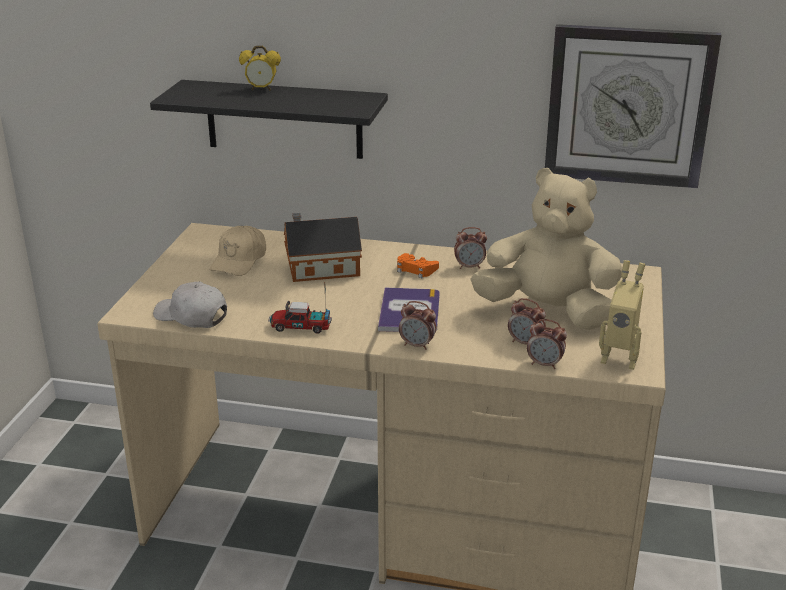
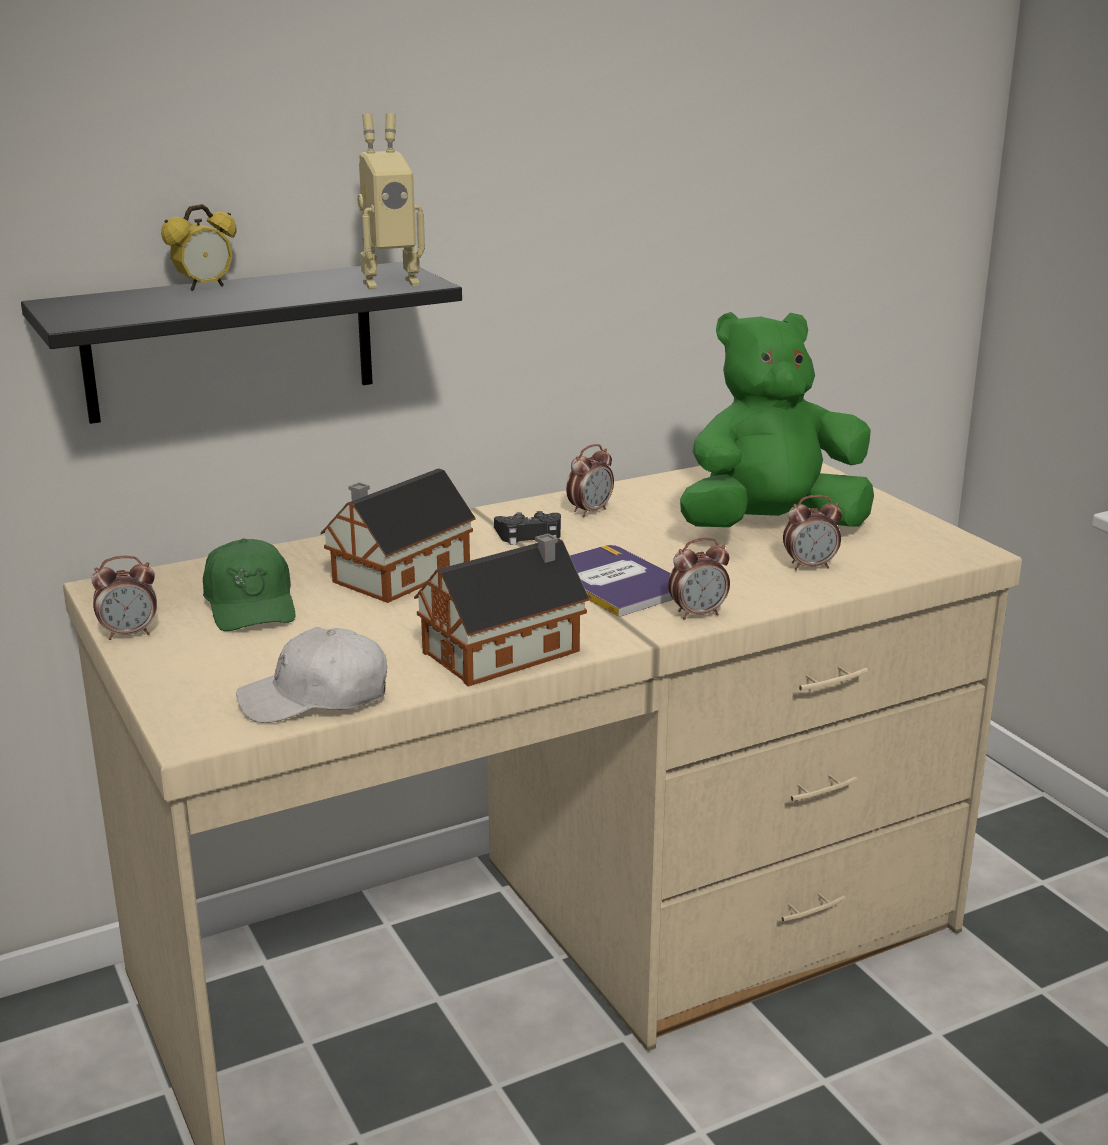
camera: 40 degrees left, 5 degrees down
(239, 261) = (251, 605): beige cap -> green cap
(300, 327) = (507, 651): toy truck -> toy house
(415, 270) = (529, 535): orange game controller -> black game controller
(545, 364) = (872, 579): alarm clock -> alarm clock (129, 634)
(548, 312) = (770, 528): beige plush toy -> green plush toy
(619, 358) = (928, 545): toy robot -> toy robot (389, 282)
(628, 106) = (738, 222): wall clock -> none

